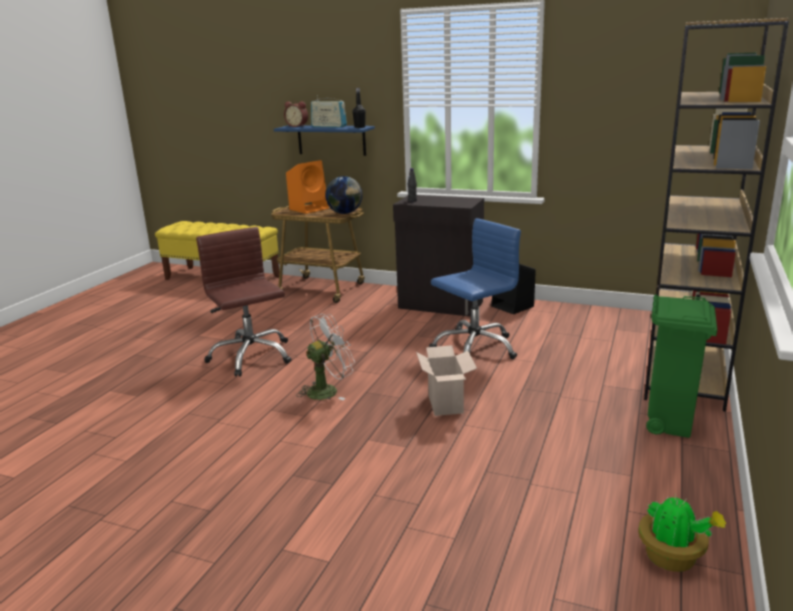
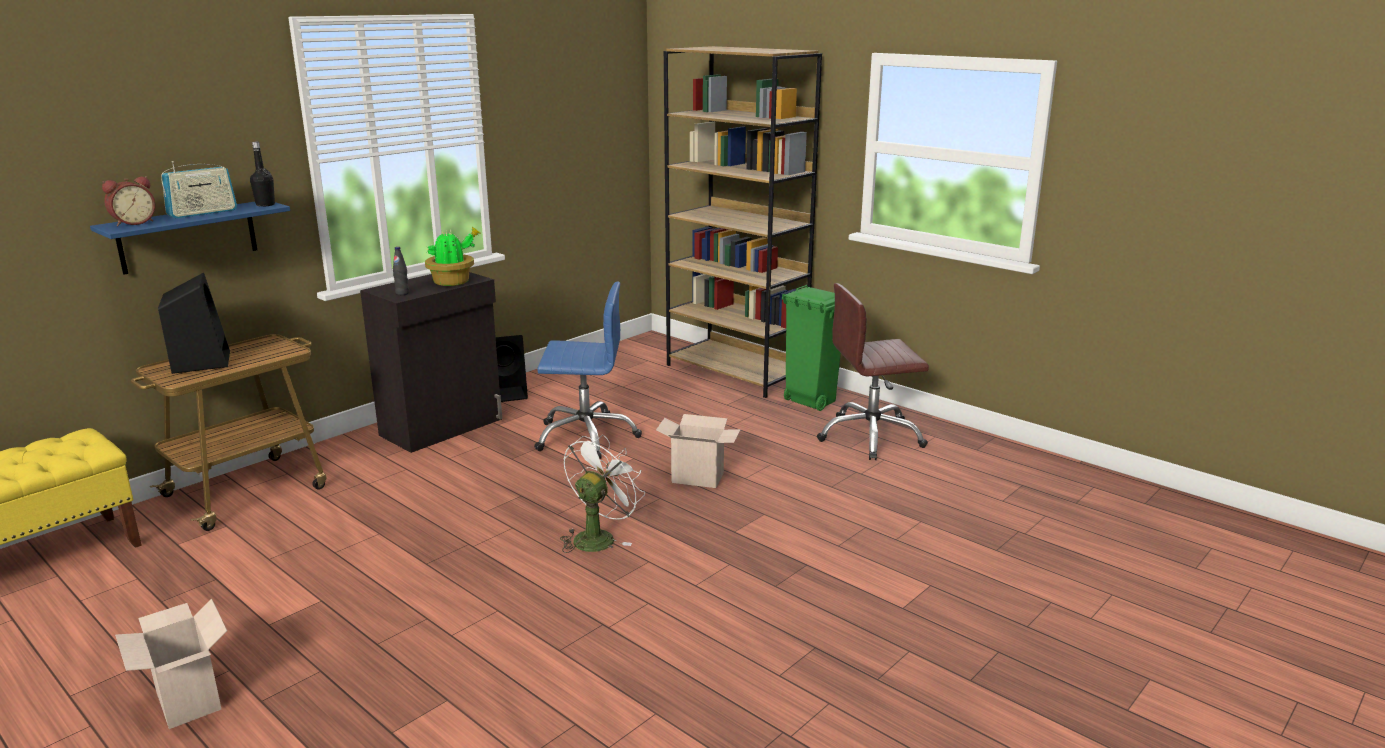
camera: 70 degrees left, 0 degrees up
(134, 340) = (185, 700): none -> cardboard box
(251, 356) = (425, 580): brown office chair -> brown office chair (870, 437)
(309, 208) = (201, 361): orange speaker -> black speaker
(328, 390) = (598, 537): white fan -> white fan turned 45 degrees clockwise
(345, 213) = (284, 346): globe -> none
(474, 348) = (586, 436): blue office chair -> blue office chair turned 105 degrees clockwise
(672, 558) = (974, 451): potted plant -> potted plant (453, 282)

